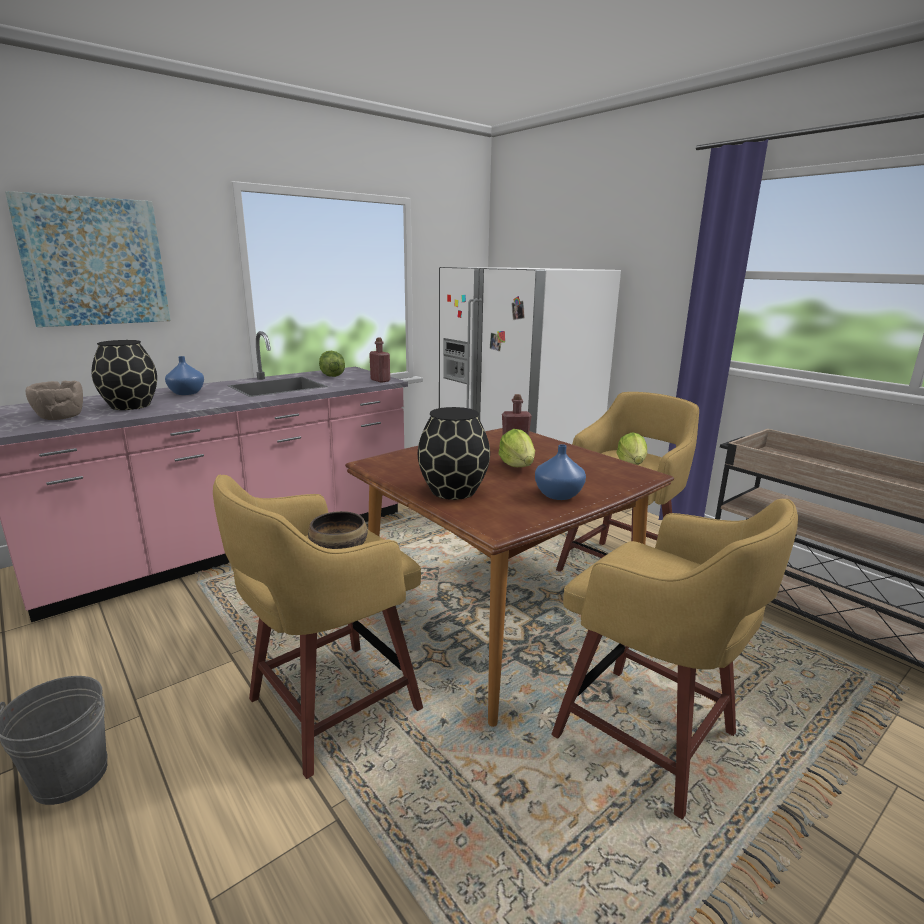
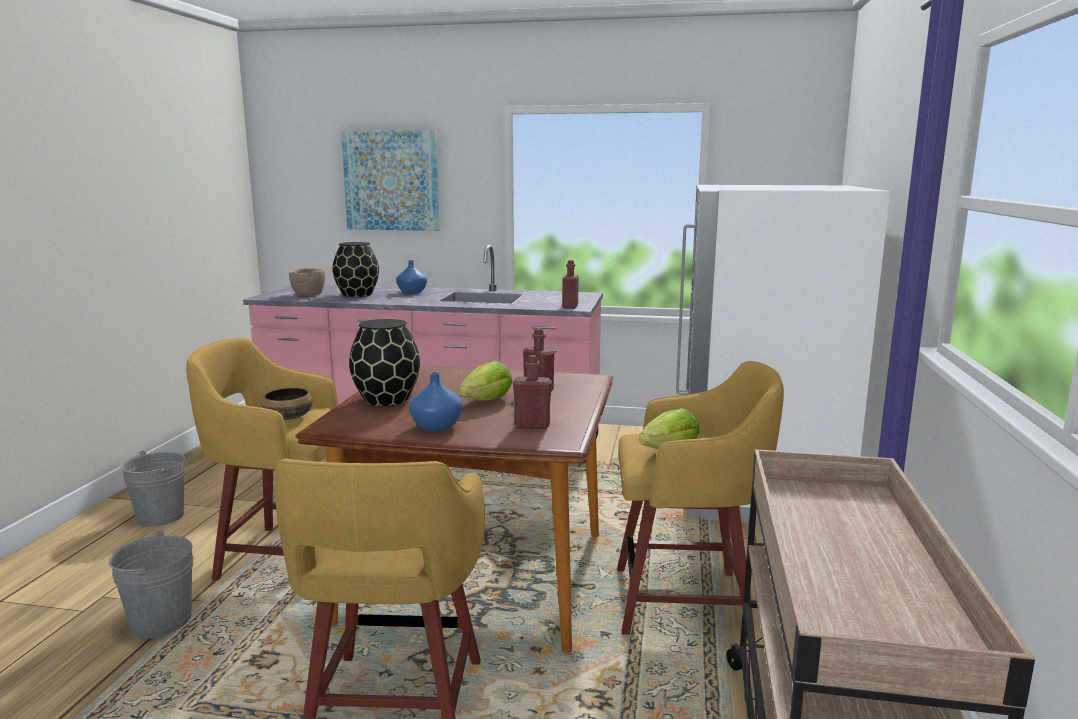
camera: 50 degrees right, 5 degrees down
(331, 375) = (549, 296): lettuce -> none
(348, 852) = (161, 621): none -> grey bucket
(598, 471) = (532, 425): none -> red bottle

